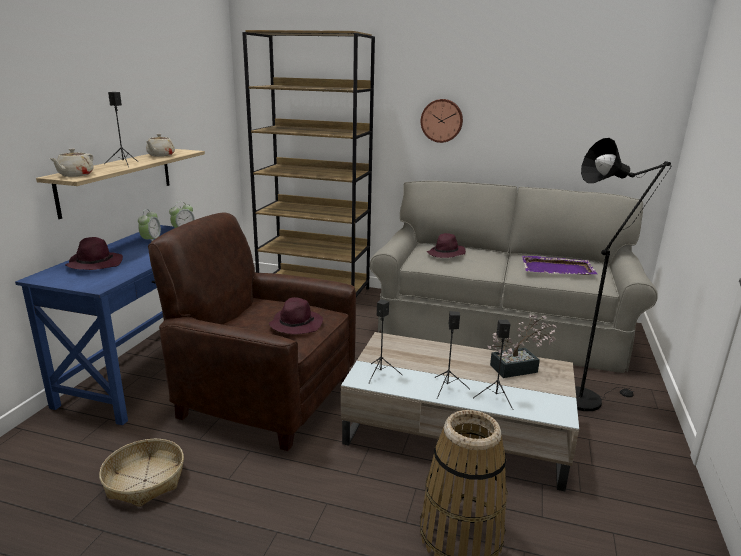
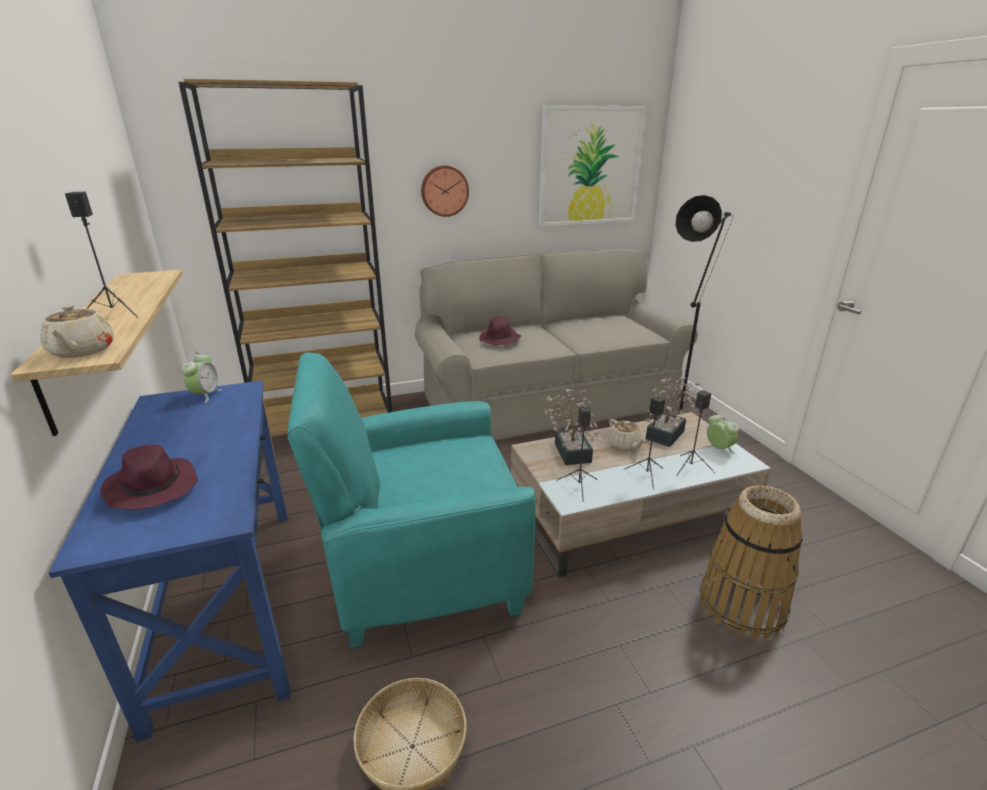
camera: 35 degrees left, 5 degrees up
(151, 241) = (180, 423): alarm clock -> alarm clock (719, 449)
(160, 155) = (134, 288): beige teapot -> beige teapot (624, 445)
(265, 396) = (422, 566): brown armchair -> turquoise armchair
(296, 324) = (467, 467): purple hat -> none
(414, 350) = (571, 449): none -> potted plant
(558, 268) = (606, 328): purple tray -> none
(594, 109) = (590, 166): none -> picture

